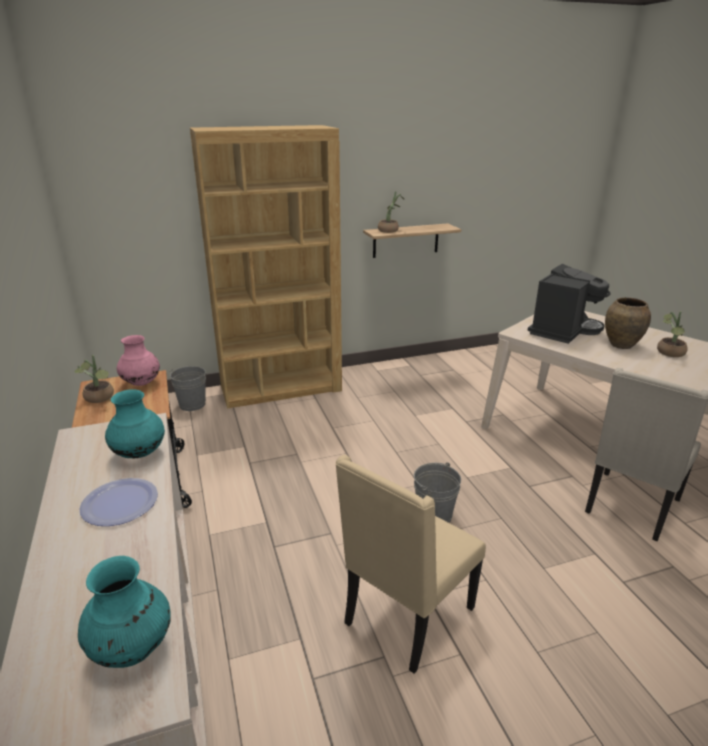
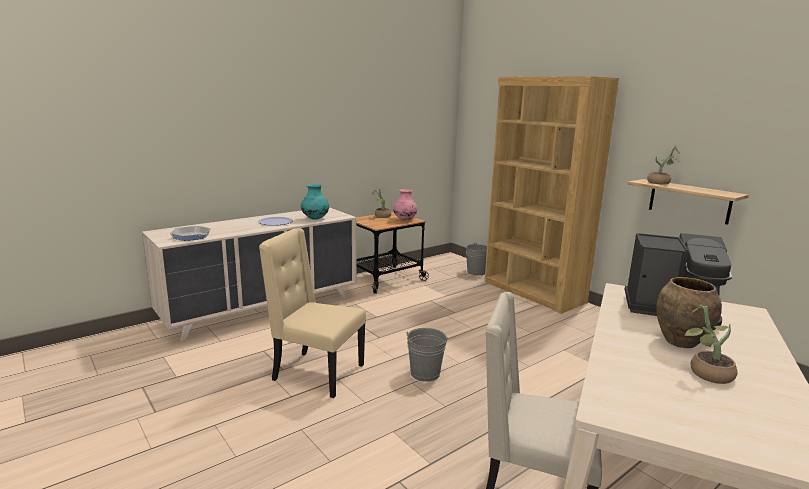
camera: 70 degrees right, 10 degrees down
(132, 648) = (191, 236): turquoise vase -> frying pan

